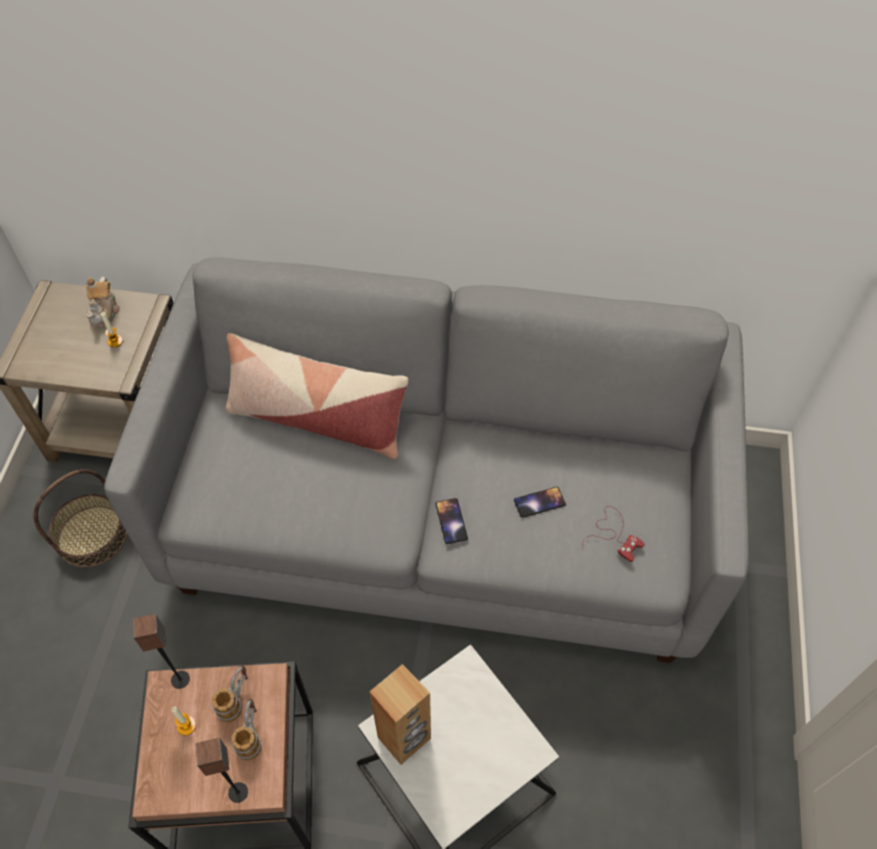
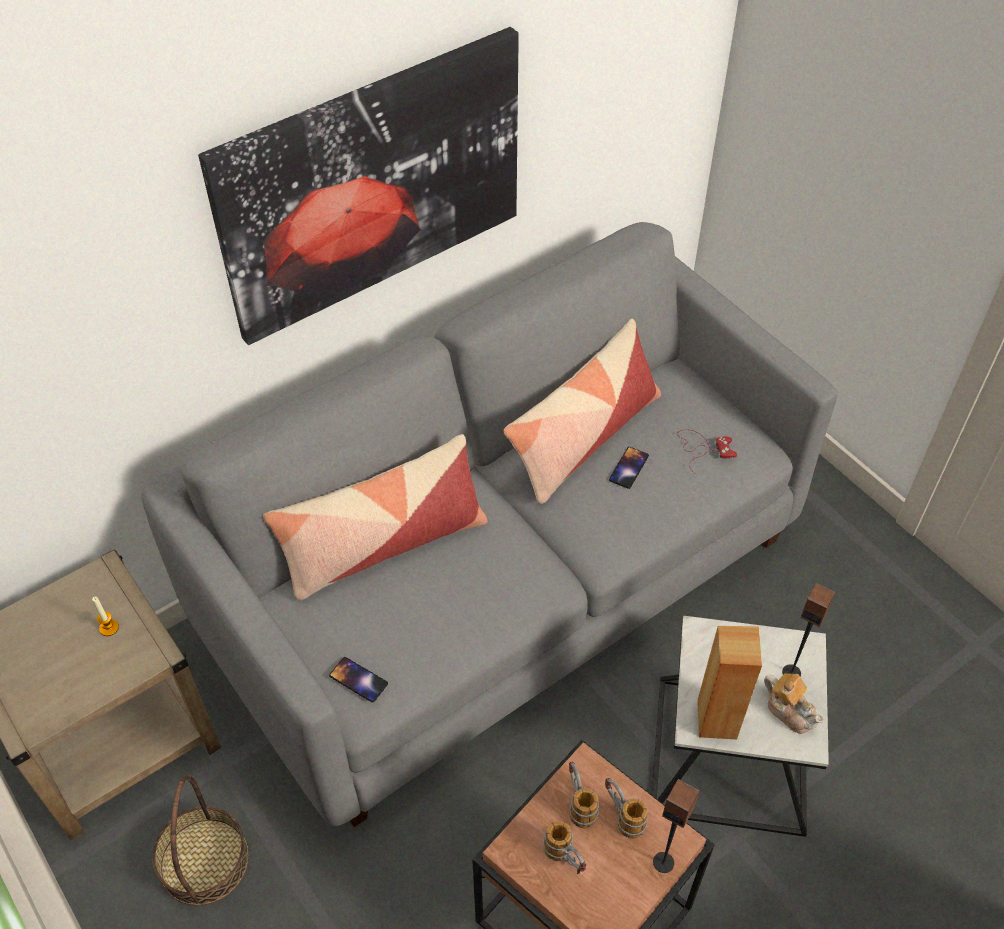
camera: 45 degrees left, 5 degrees down
(105, 312) = (63, 612): teapot -> teapot (790, 711)
(180, 679) = (517, 832): speaker -> speaker (791, 672)
(186, 726) = (565, 858): candle -> mug
(445, 132) = (373, 185): none -> picture
(451, 521) = (581, 534): phone -> phone (358, 680)
(534, 454) = (584, 438): none -> pillow

